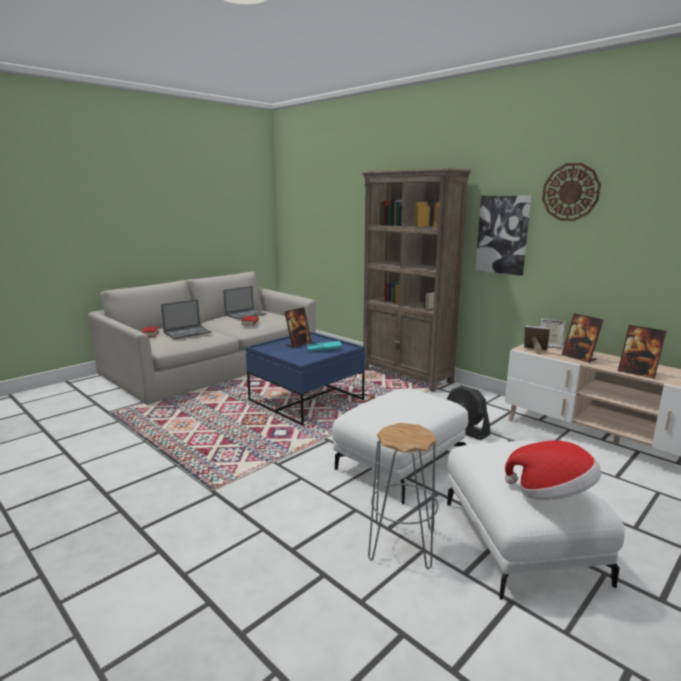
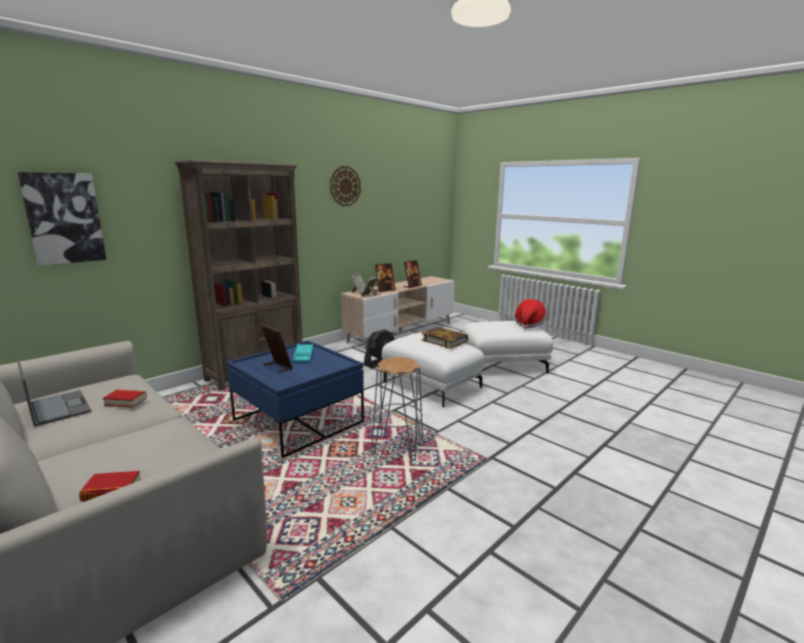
camera: 90 degrees left, 0 degrees up
(188, 332) = (143, 448): laptop -> none
(402, 544) = (520, 390): grey stool -> grey stool (397, 447)
(405, 411) = (444, 341): none -> book
(503, 234) = (307, 220): picture -> picture (64, 218)

